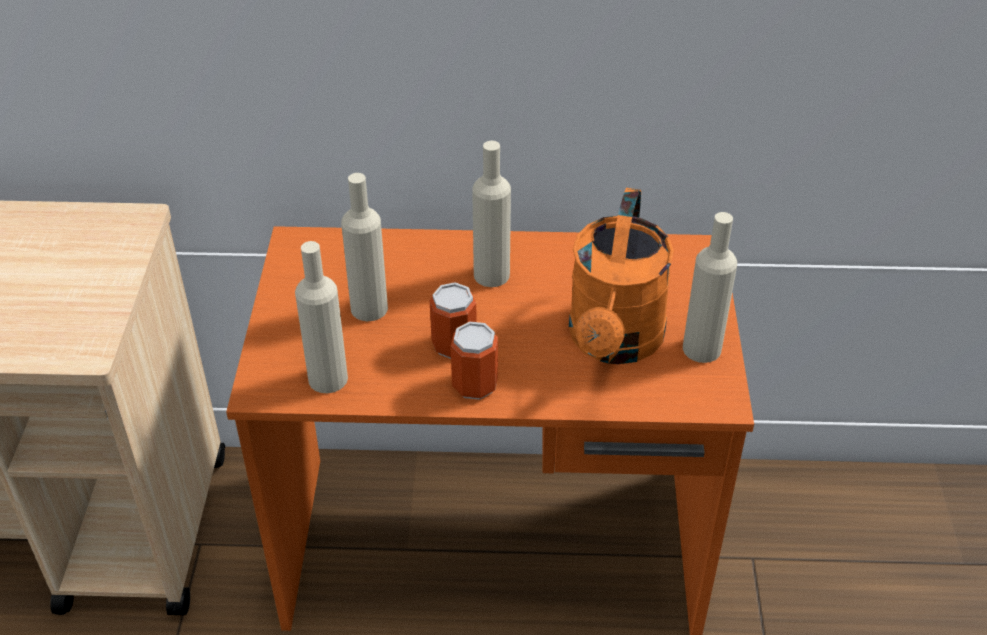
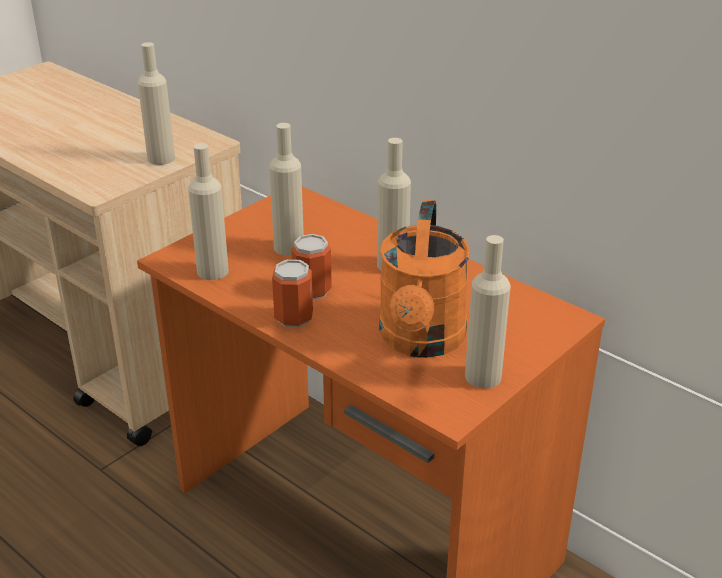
camera: 40 degrees right, 10 degrees down
(103, 270) = (161, 158): none -> beige bottle
(614, 343) = (421, 341): orange watering can -> orange watering can turned 45 degrees counterclockwise

